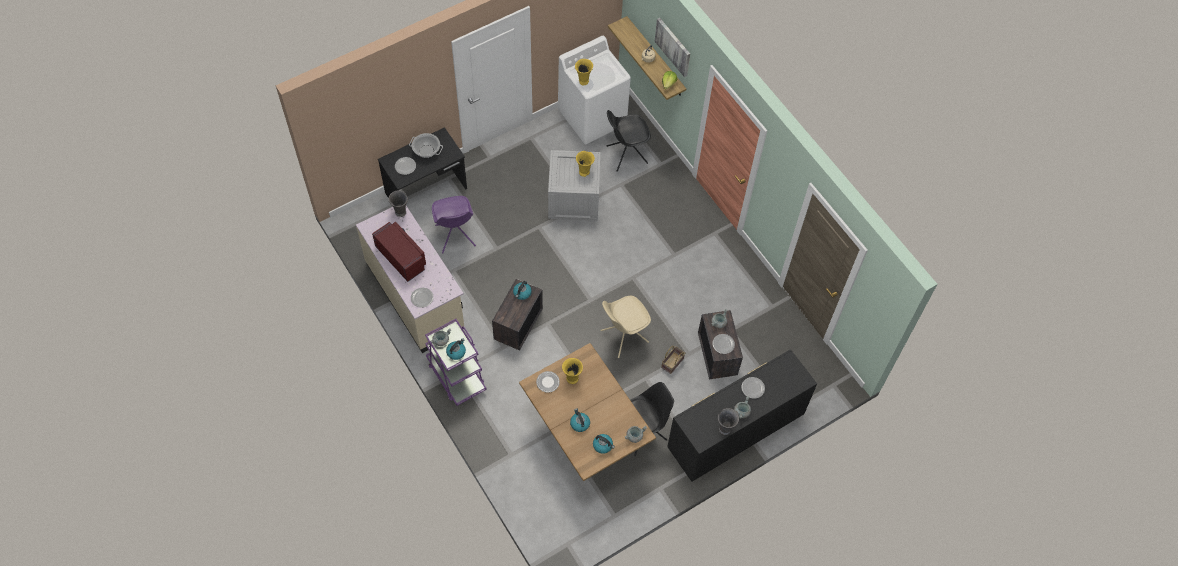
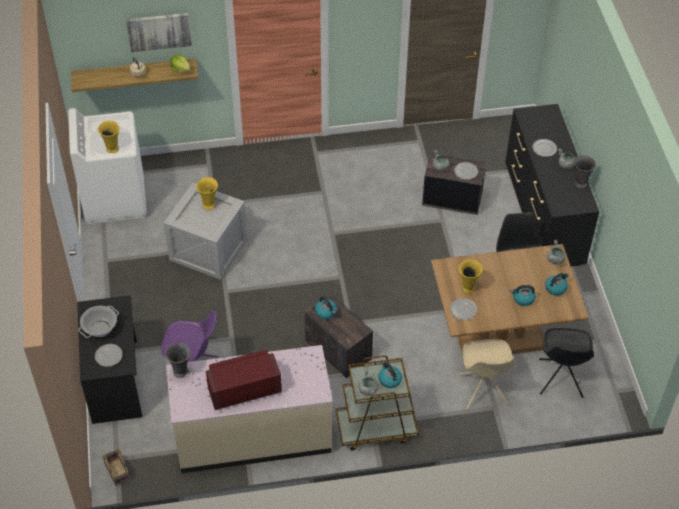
camera: 65 degrees left, 10 degrees down
(421, 298) = (309, 386): plate -> none
(456, 375) = (376, 428): purple cart -> brown cart
(623, 336) = (398, 264): beige chair -> beige chair (483, 390)
(626, 155) = (180, 188): black chair -> black chair (560, 379)
(672, 363) = (447, 236): basket -> basket (118, 472)

